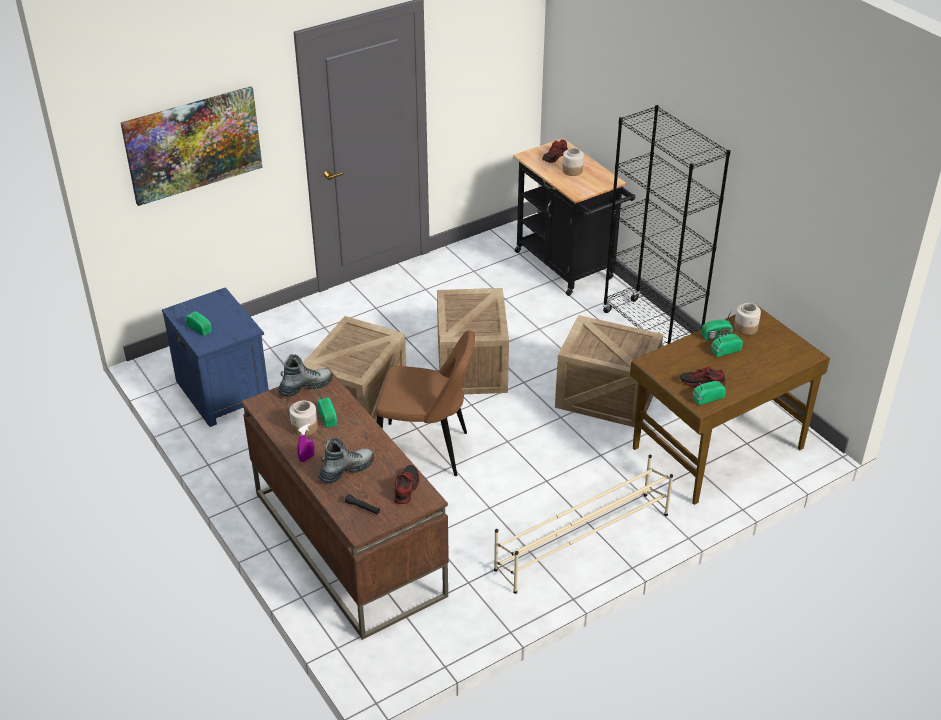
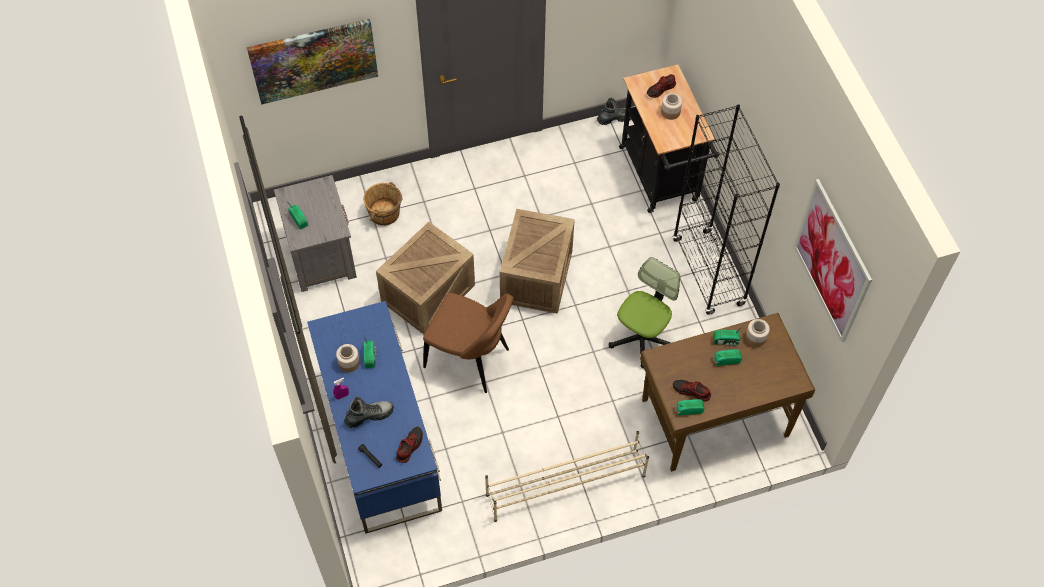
camera: 15 degrees right, 20 degrees up
(223, 390) = (321, 254): blue nightstand -> grey nightstand
(284, 344) = (385, 213): none -> brown bucket
(306, 386) = (362, 318): boot -> boot (616, 118)
(348, 543) = (380, 439): brown desk -> blue desk
(608, 396) = (642, 338): crate -> office chair
(818, 190) = (832, 261): none -> picture

